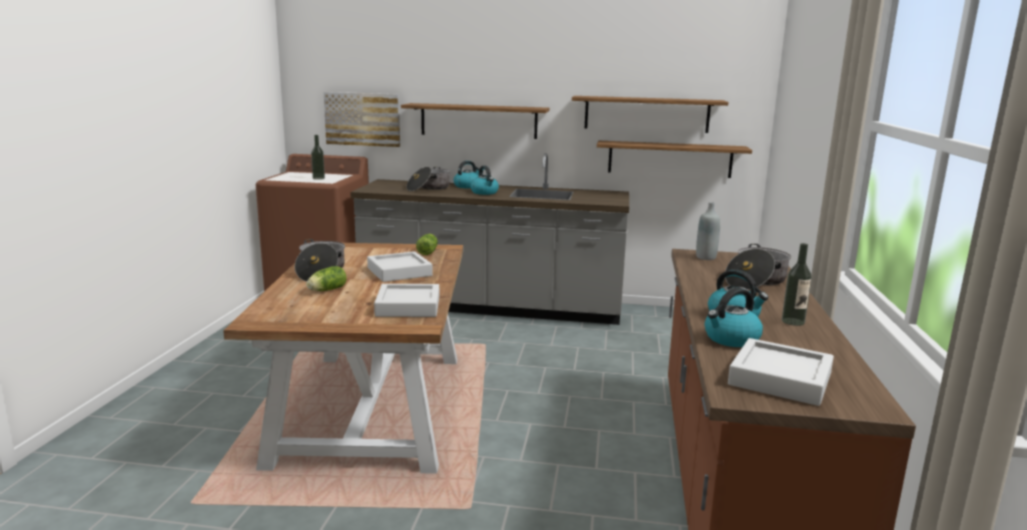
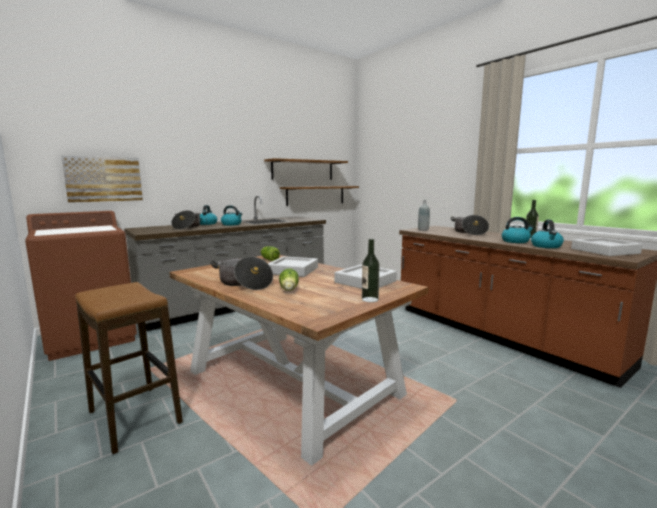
camera: 45 degrees left, 5 degrees down
(237, 374) = (134, 417): none -> stool
(318, 178) = (89, 229): bottle -> bottle (370, 299)
(478, 121) = (204, 177): shelf -> none

